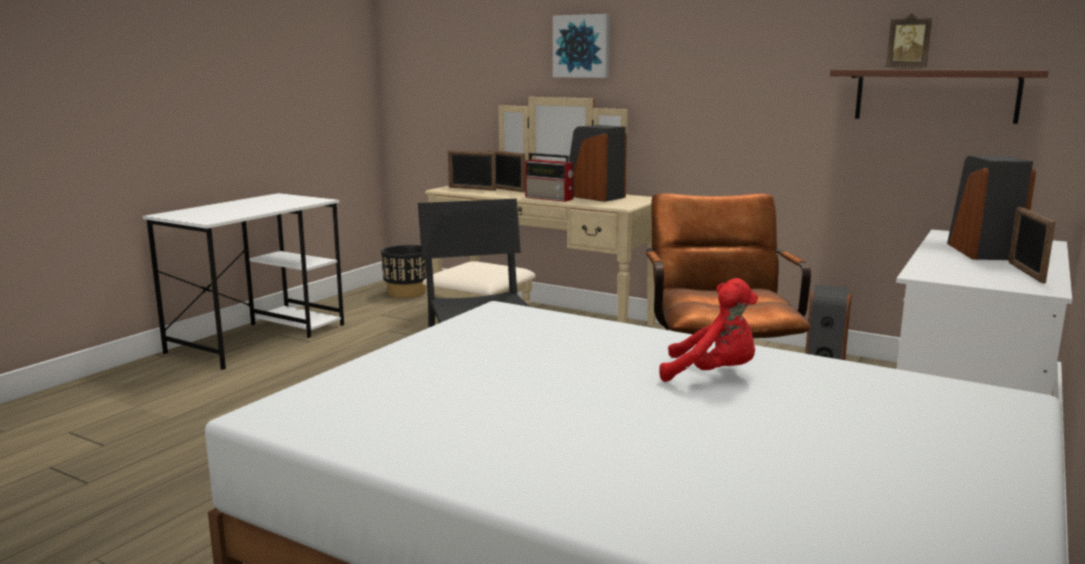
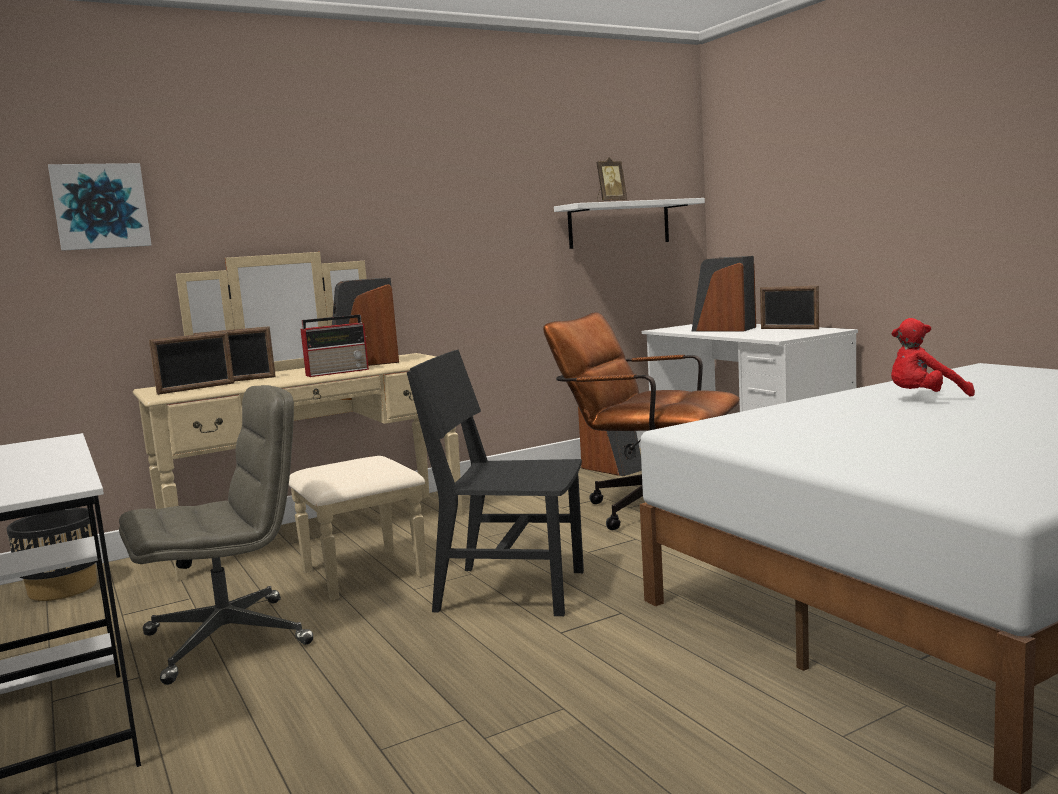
camera: 60 degrees left, 5 degrees down
(363, 345) = (229, 638): none -> grey office chair
(582, 46) = (290, 191): picture -> picture (100, 206)
(712, 375) = (924, 399): red plush toy -> red plush toy turned 150 degrees counterclockwise
(936, 95) = (619, 224): brown shelf -> white shelf

